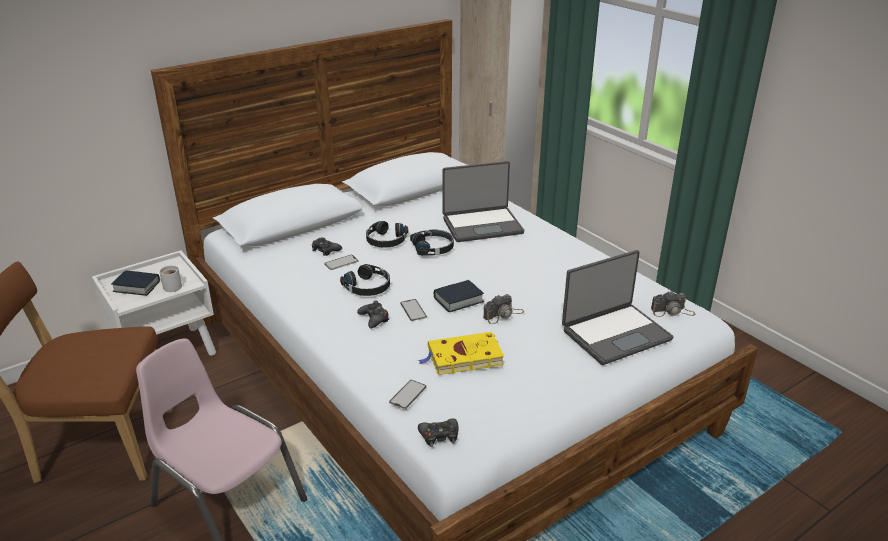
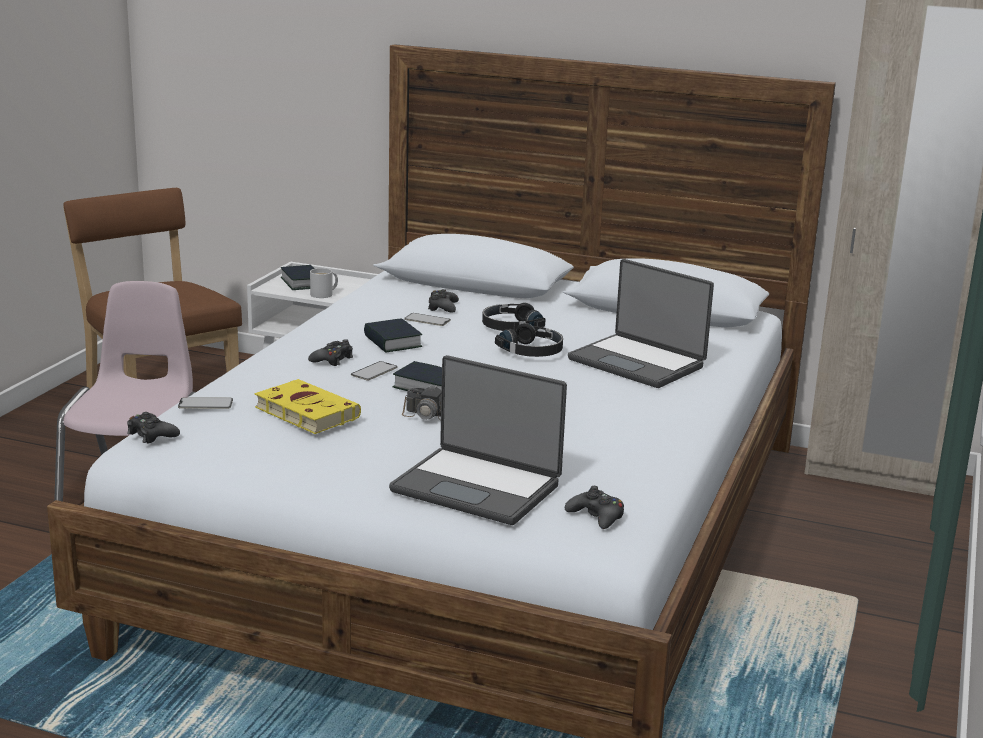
camera: 55 degrees right, 10 degrees down
(368, 287) = (392, 342): black headphones -> book
(672, 311) = (596, 516): camera -> black game controller

